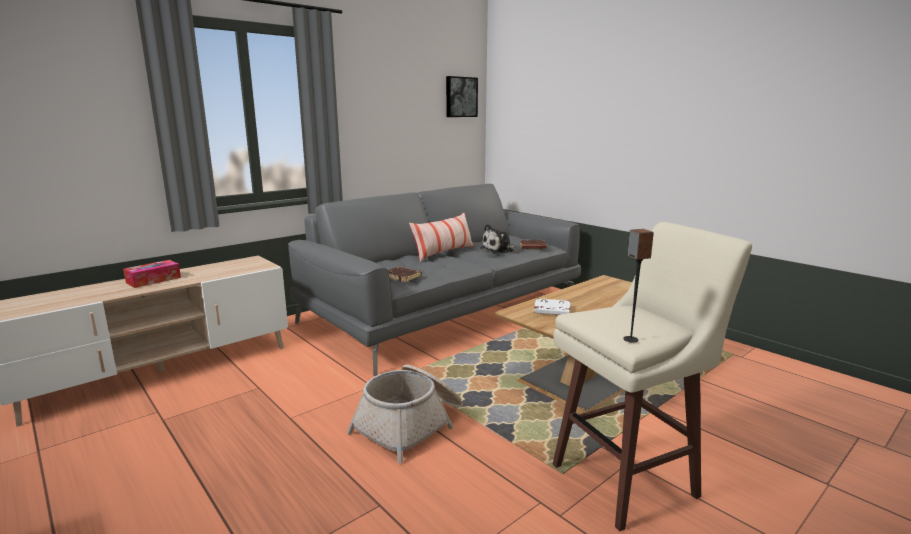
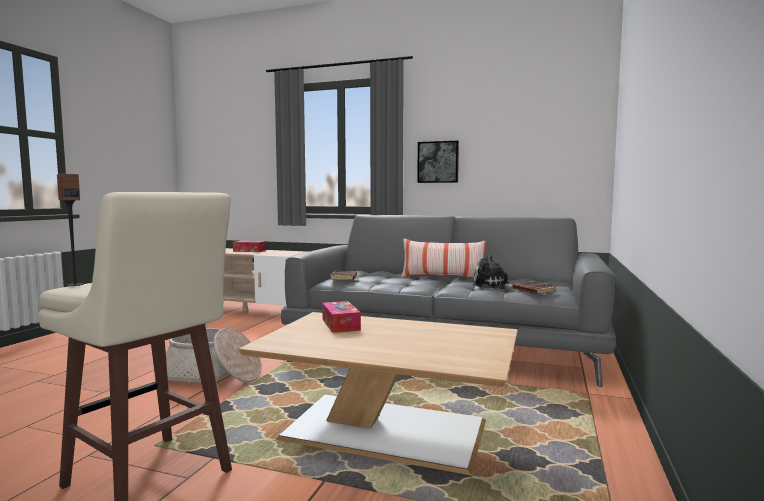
camera: 60 degrees right, 10 degrees down
(460, 97) = (569, 120): picture -> picture (438, 162)
(551, 310) = (340, 324): white book -> tissue box

